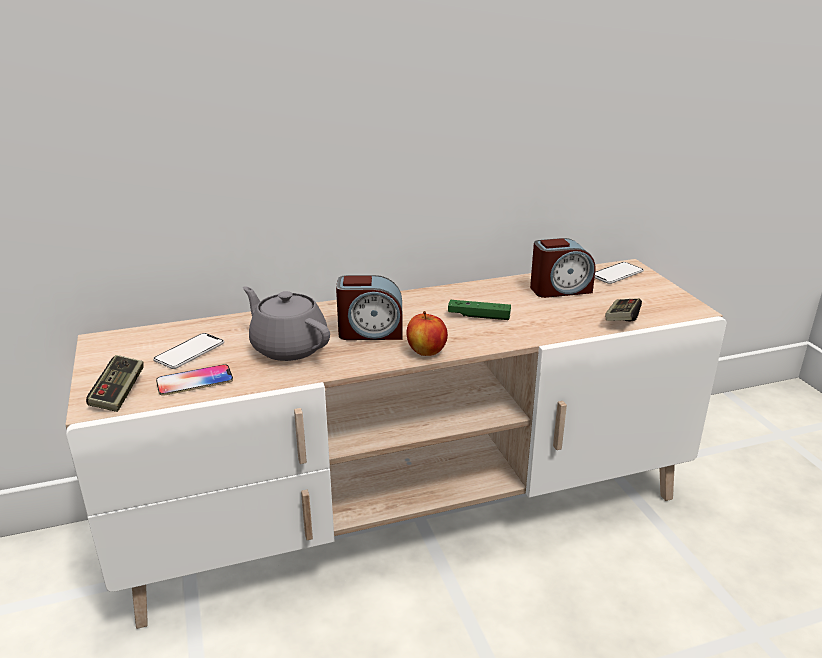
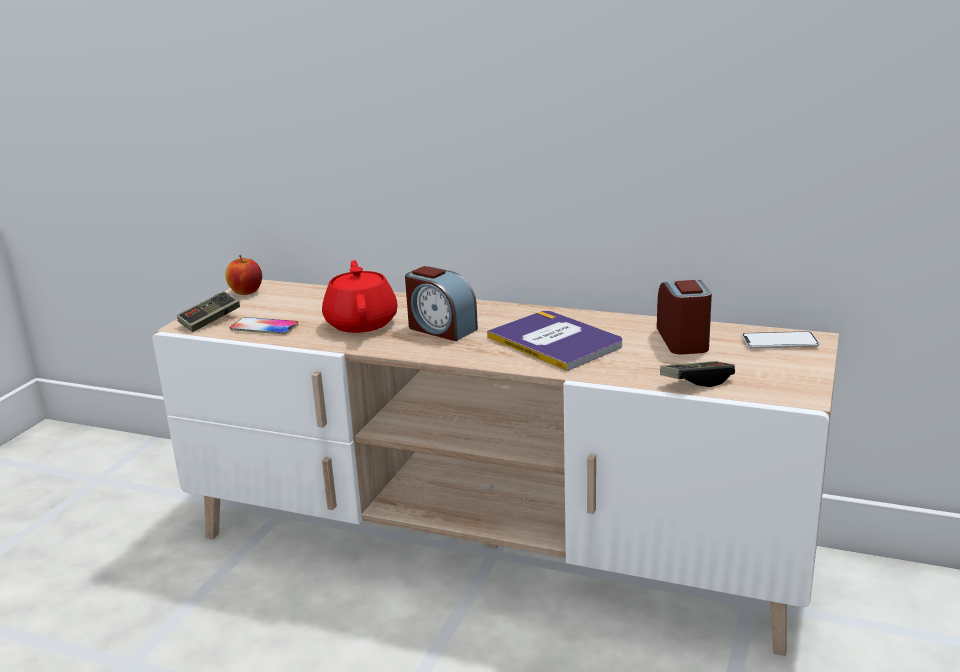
camera: 40 degrees right, 5 degrees down
(189, 352) = (292, 307): phone -> none
(288, 347) = (361, 322): grey teapot -> red teapot
(426, 351) = (458, 355): apple -> apple (246, 292)
(479, 316) = (555, 341): green game controller -> book
(560, 289) = (683, 340): alarm clock -> alarm clock turned 120 degrees counterclockwise

